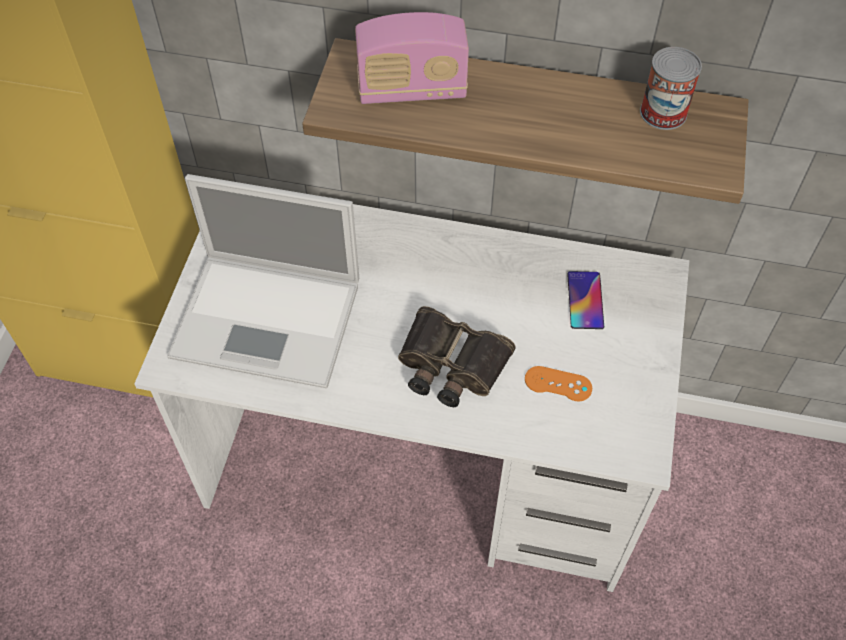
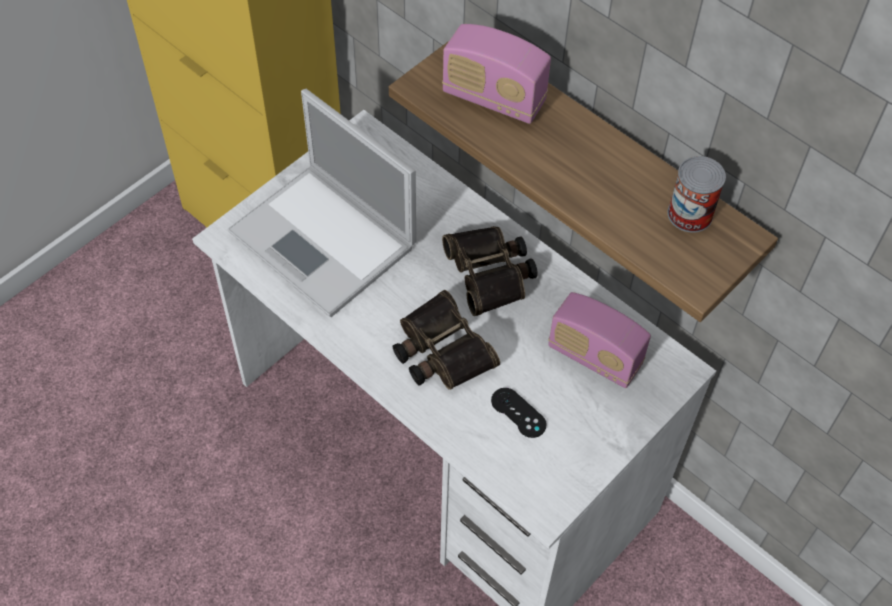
camera: 30 degrees right, 0 degrees up
(444, 273) = (491, 273): none -> binoculars
(558, 384) = (518, 413): orange game controller -> black game controller
(585, 300) = (594, 357): phone -> radio

